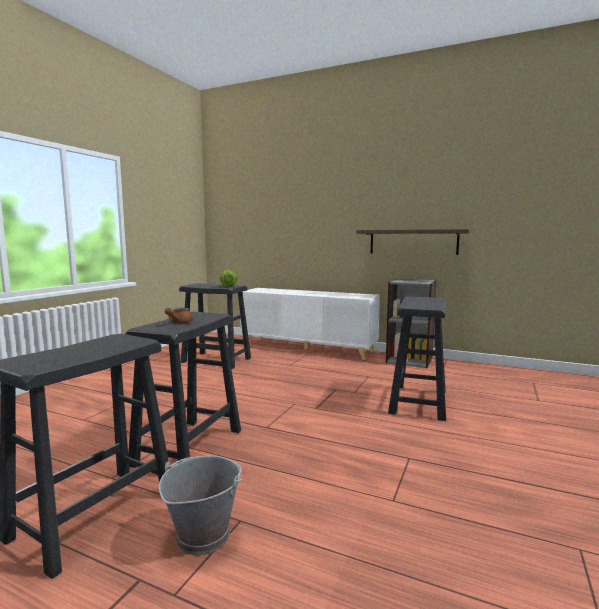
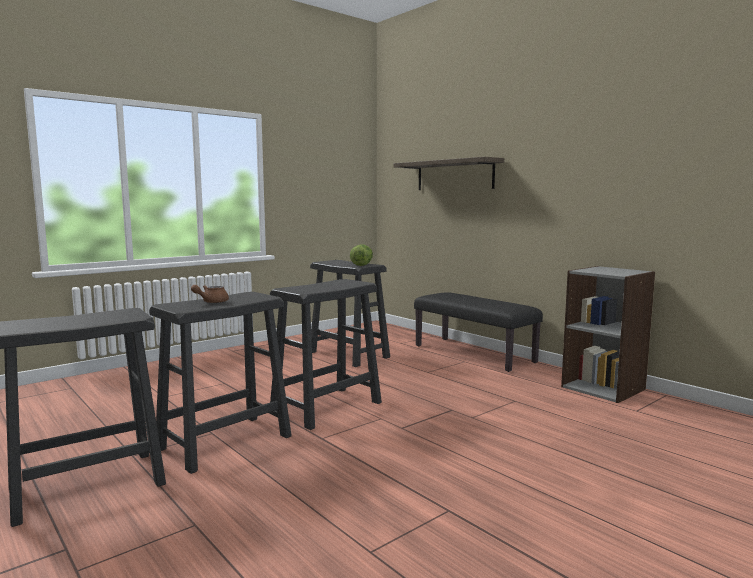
camera: 25 degrees right, 0 degrees up
(202, 535) = (150, 528): grey bucket -> none
(307, 348) = (474, 354): white cabinet -> black bench
(413, 242) = (623, 212): shelf -> shelf (454, 175)
(418, 402) = (547, 445): black stool -> black stool (326, 407)

